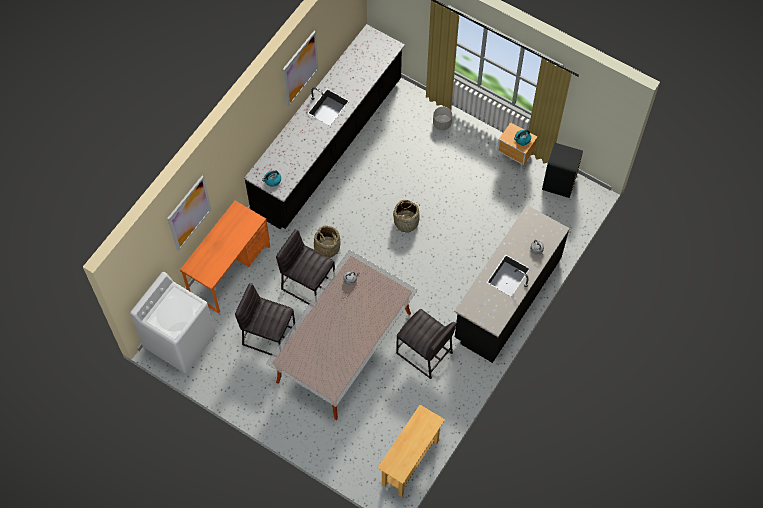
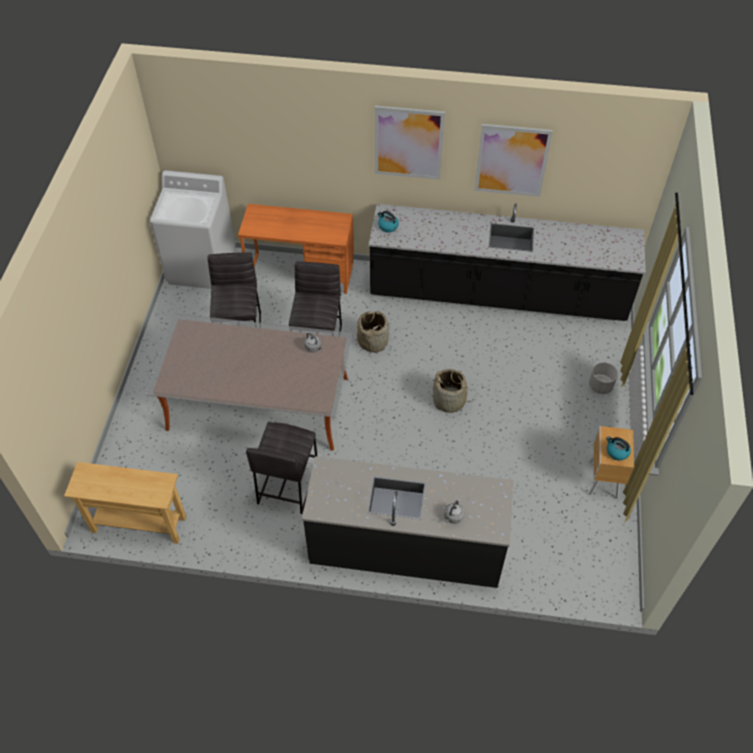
camera: 65 degrees right, 10 degrees down
(189, 213) = (281, 149): picture -> picture (408, 143)
(559, 184) = (606, 544): black trash can -> none

